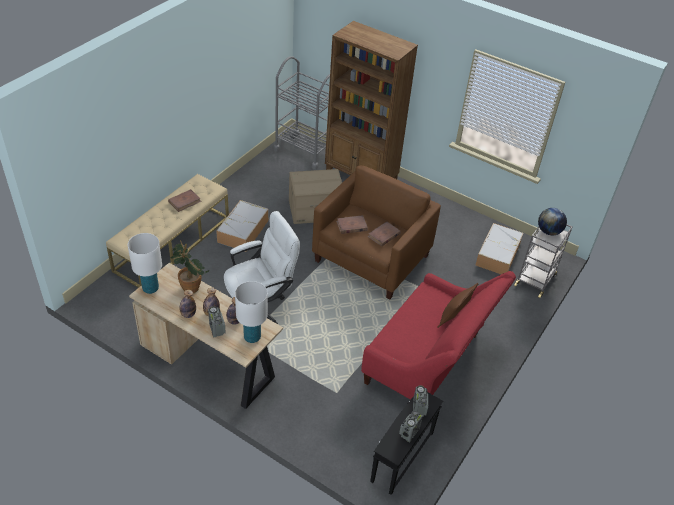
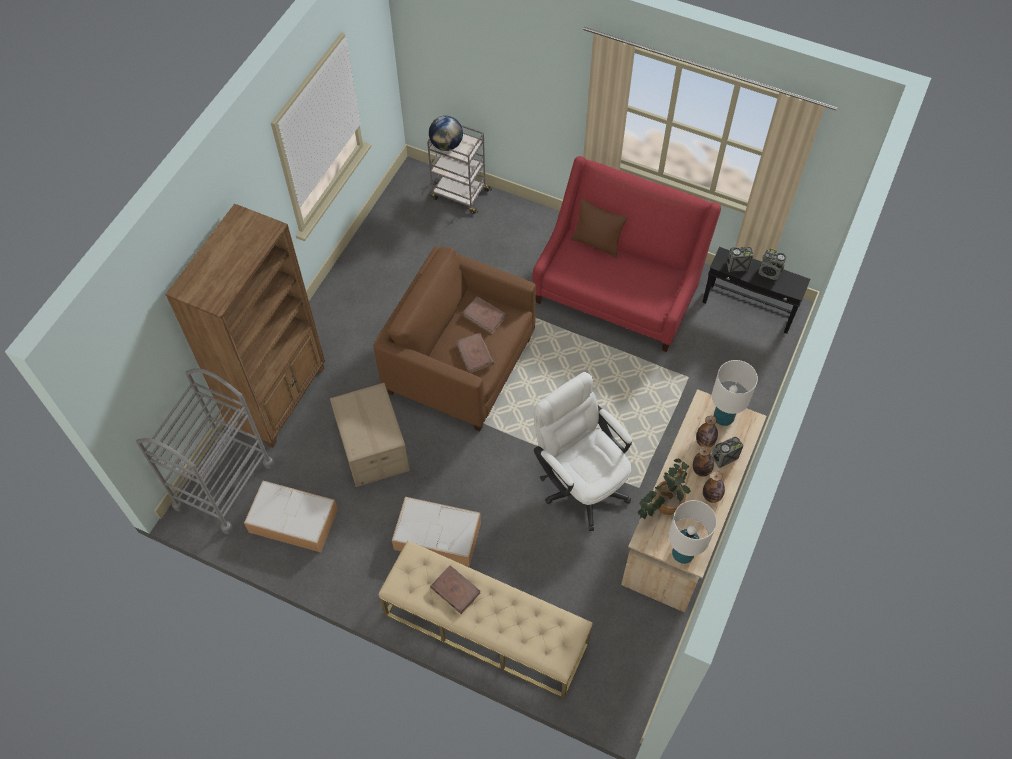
camera: 95 degrees left, 15 degrees up
(498, 254) = (421, 230): storage box -> storage box (292, 521)

